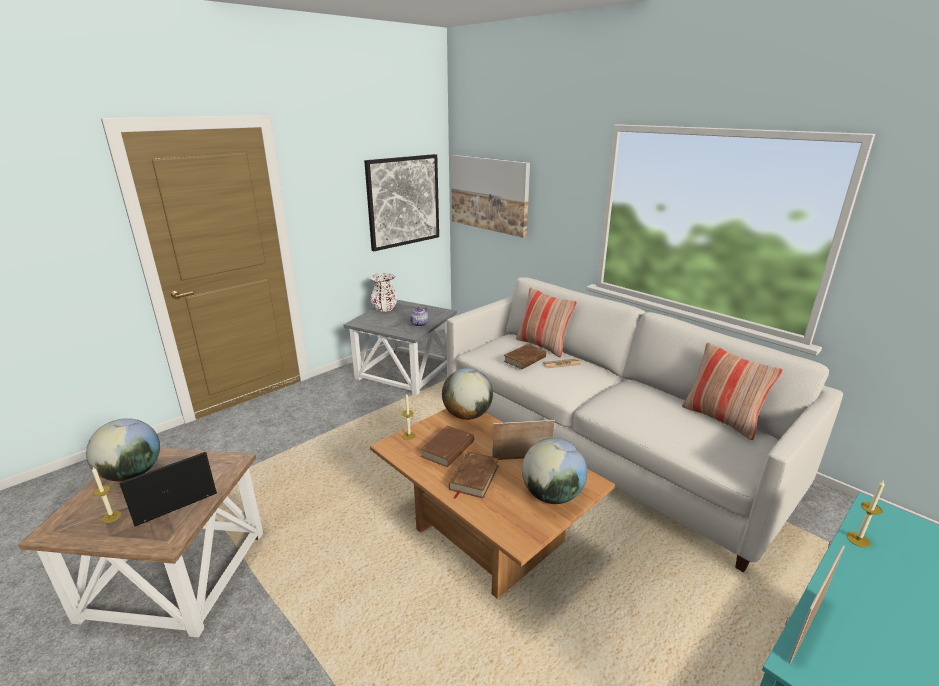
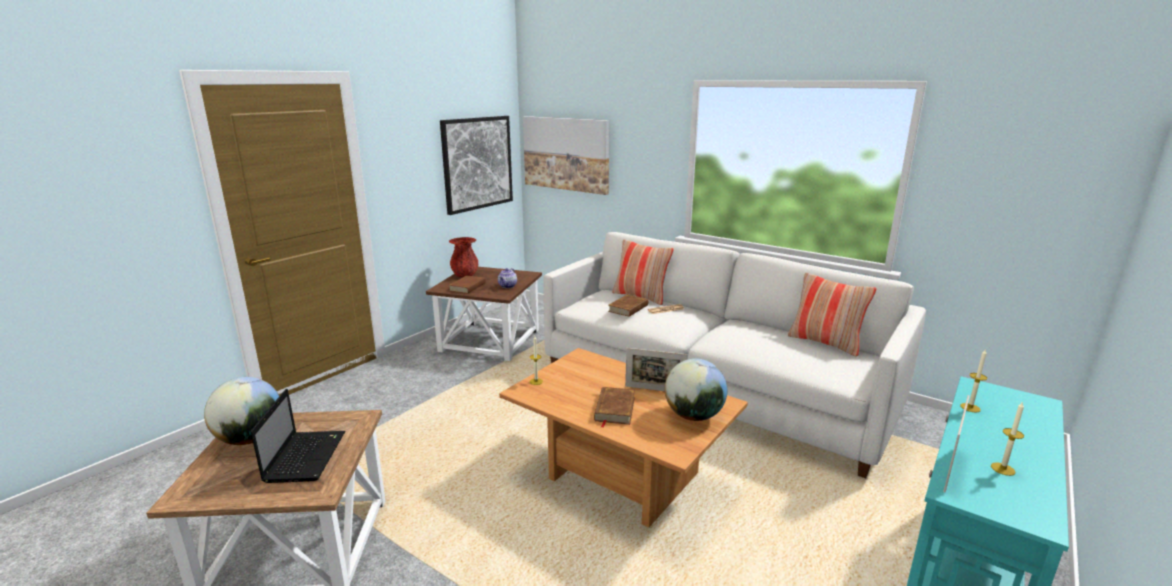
camera: 10 degrees left, 5 degrees down
(111, 516) = (246, 477): candle -> candle (1003, 469)
(170, 499) = (306, 456): laptop -> laptop turned 135 degrees clockwise
(384, 309) = (465, 275): white vase -> red vase
(405, 372) = (490, 341): grey side table -> brown side table
(448, 449) = (580, 389): brown book -> brown book (467, 287)
(467, 415) = (588, 360): globe -> none
(522, 458) = (654, 389): picture frame -> picture frame turned 150 degrees counterclockwise

